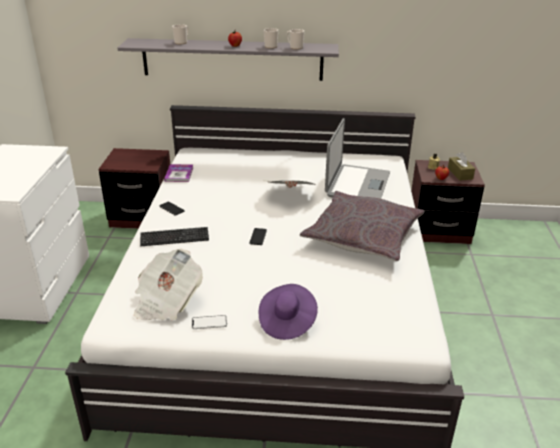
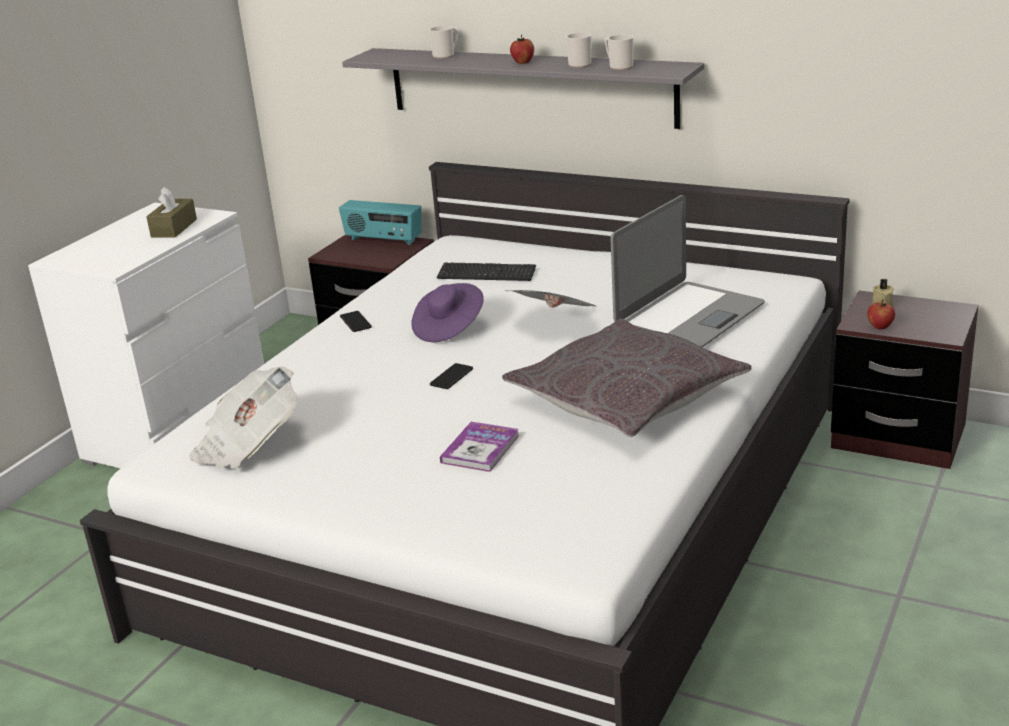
camera: 25 degrees right, 5 degrees down
(138, 153) = (383, 240): none -> radio
(174, 238) = (326, 363): keyboard -> keyboard (486, 274)
(179, 174) = (406, 273): book -> book (480, 449)
(209, 323) = (283, 482): phone -> none
(287, 322) = (395, 500): purple hat -> purple hat (449, 328)
(460, 173) = (928, 322): brown tissue box -> brown tissue box (174, 228)

